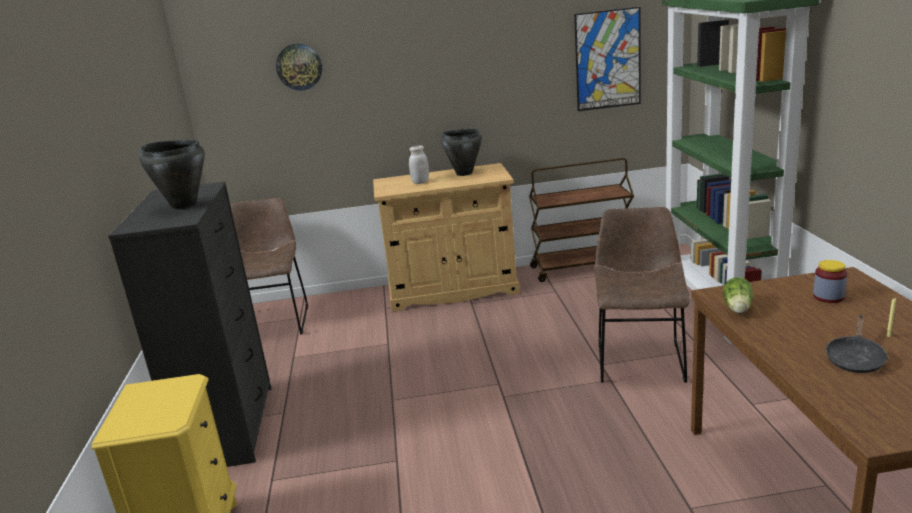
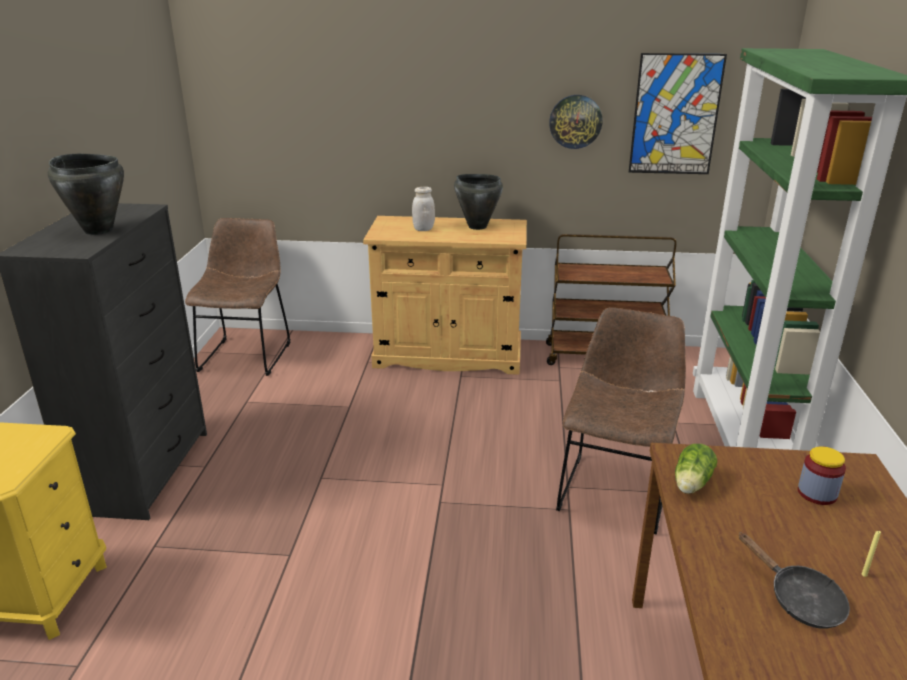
camera: 10 degrees right, 5 degrees up
(299, 67) = (308, 75): wall clock -> wall clock (575, 121)
(855, 359) = (799, 600): black frying pan -> black frying pan turned 75 degrees counterclockwise

